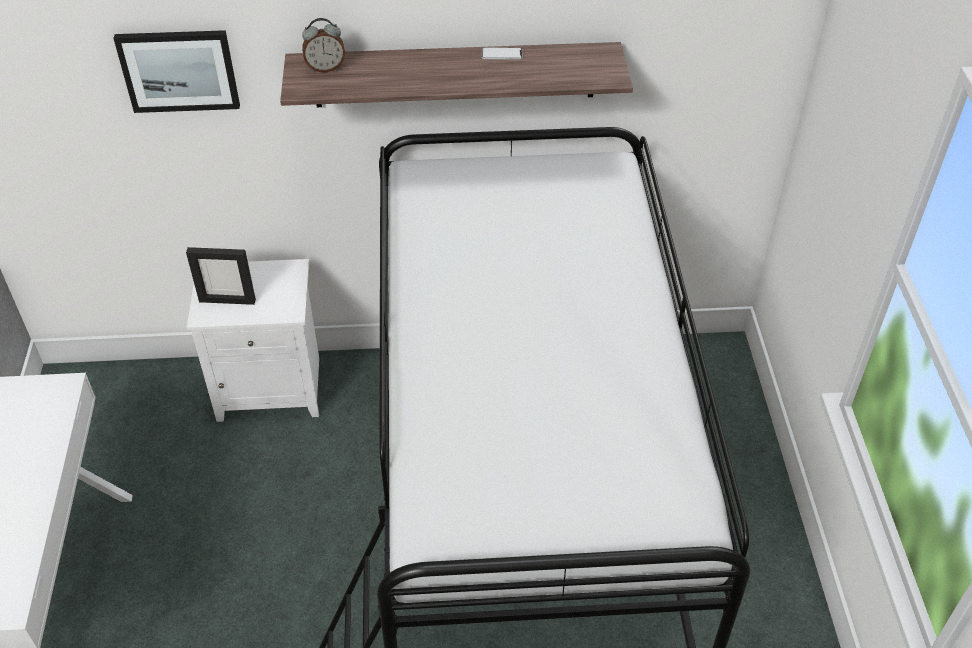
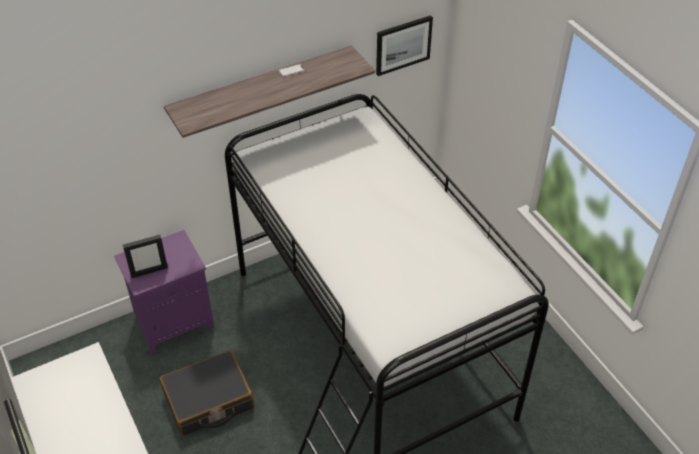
camera: 25 degrees left, 0 degrees up
(179, 70) = (98, 134): picture -> picture (403, 44)
(251, 518) = (208, 400): none -> black suitcase
(272, 387) = (174, 321): white nightstand -> purple nightstand
(325, 68) = (195, 107): alarm clock -> none

